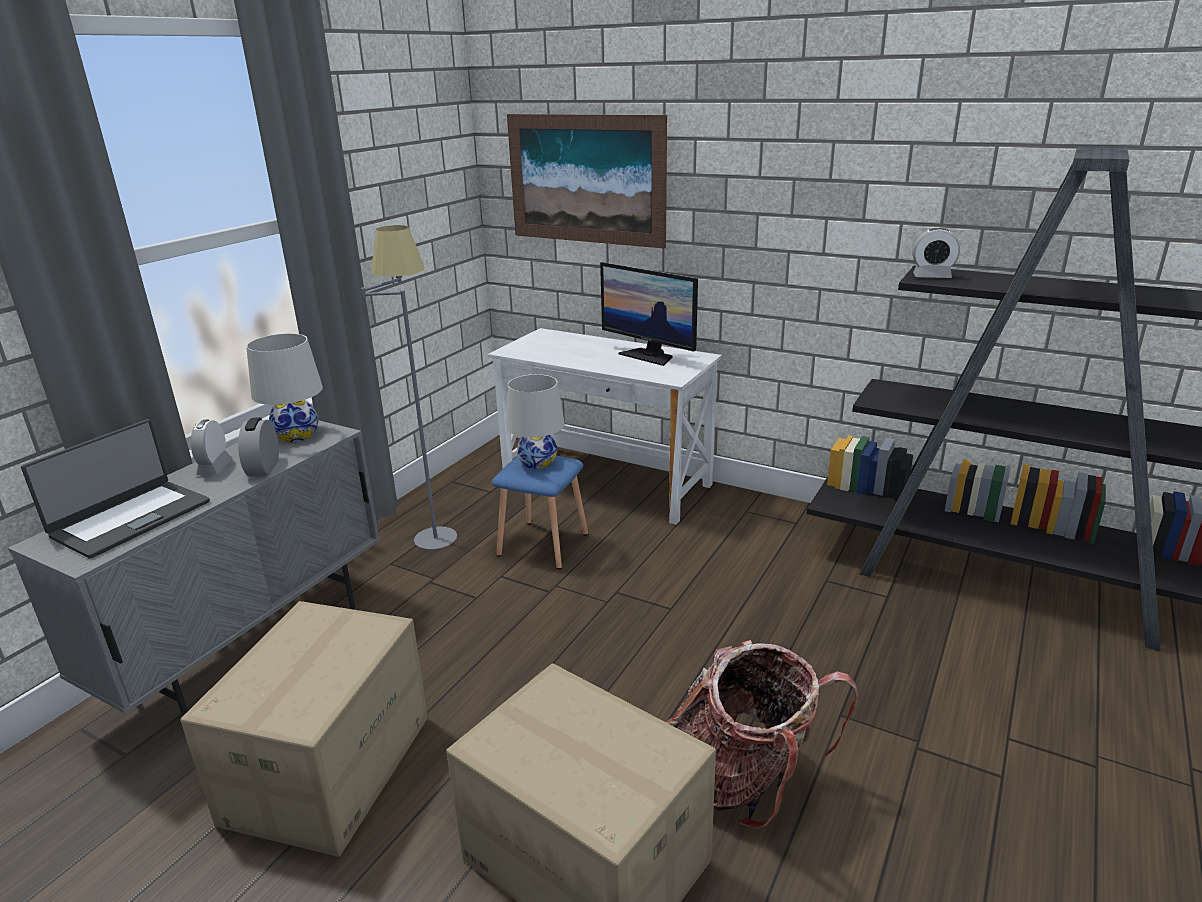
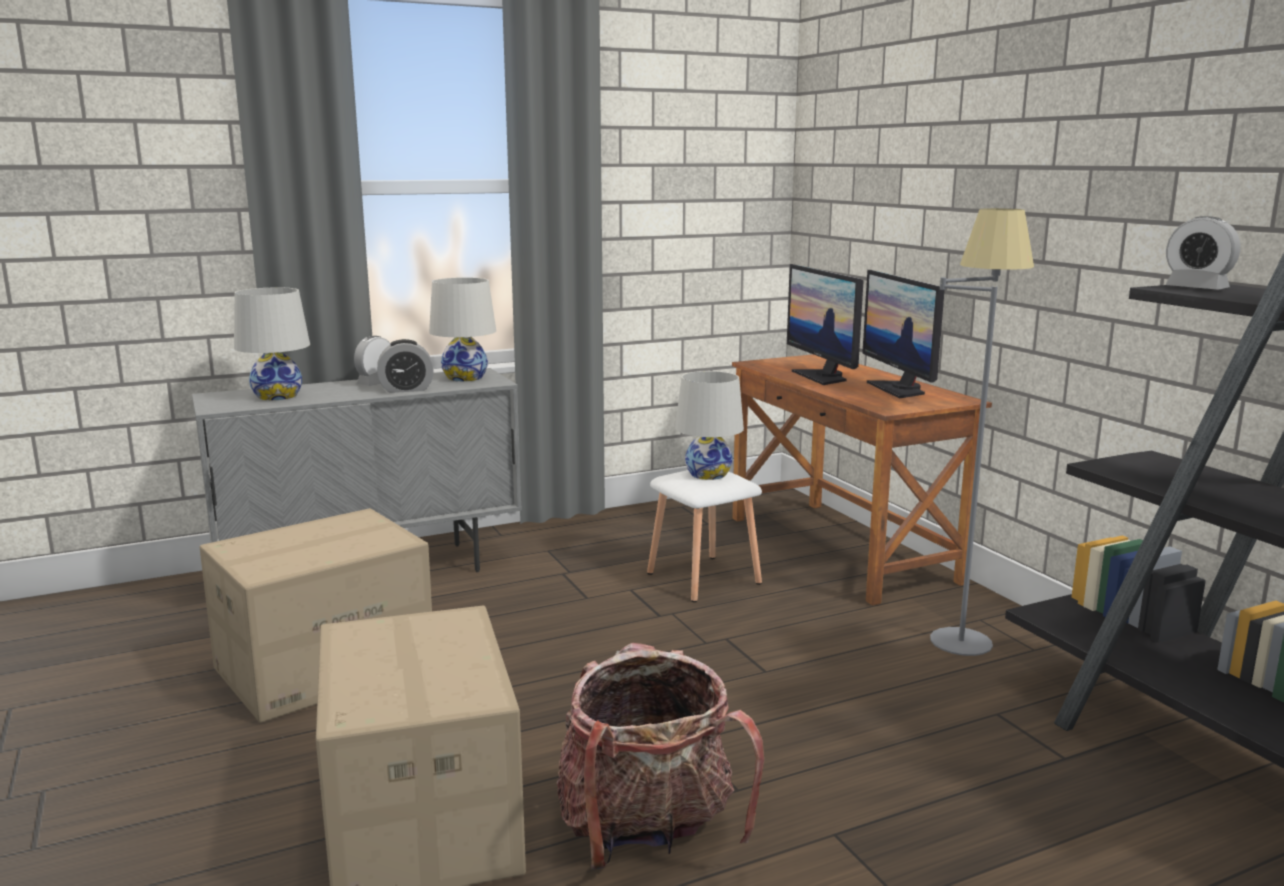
camera: 35 degrees right, 10 degrees down
(130, 518) = (277, 396): laptop -> white table lamp
(263, 468) = (406, 389): alarm clock -> alarm clock turned 135 degrees counterclockwise
(432, 529) = (616, 536): grey floor lamp -> grey floor lamp (959, 629)
(541, 544) = (702, 578): blue stool -> white stool
(580, 355) = (823, 377): none -> monitor
(586, 179) = (881, 176): picture -> none
(607, 482) = (841, 549): white desk -> brown desk

